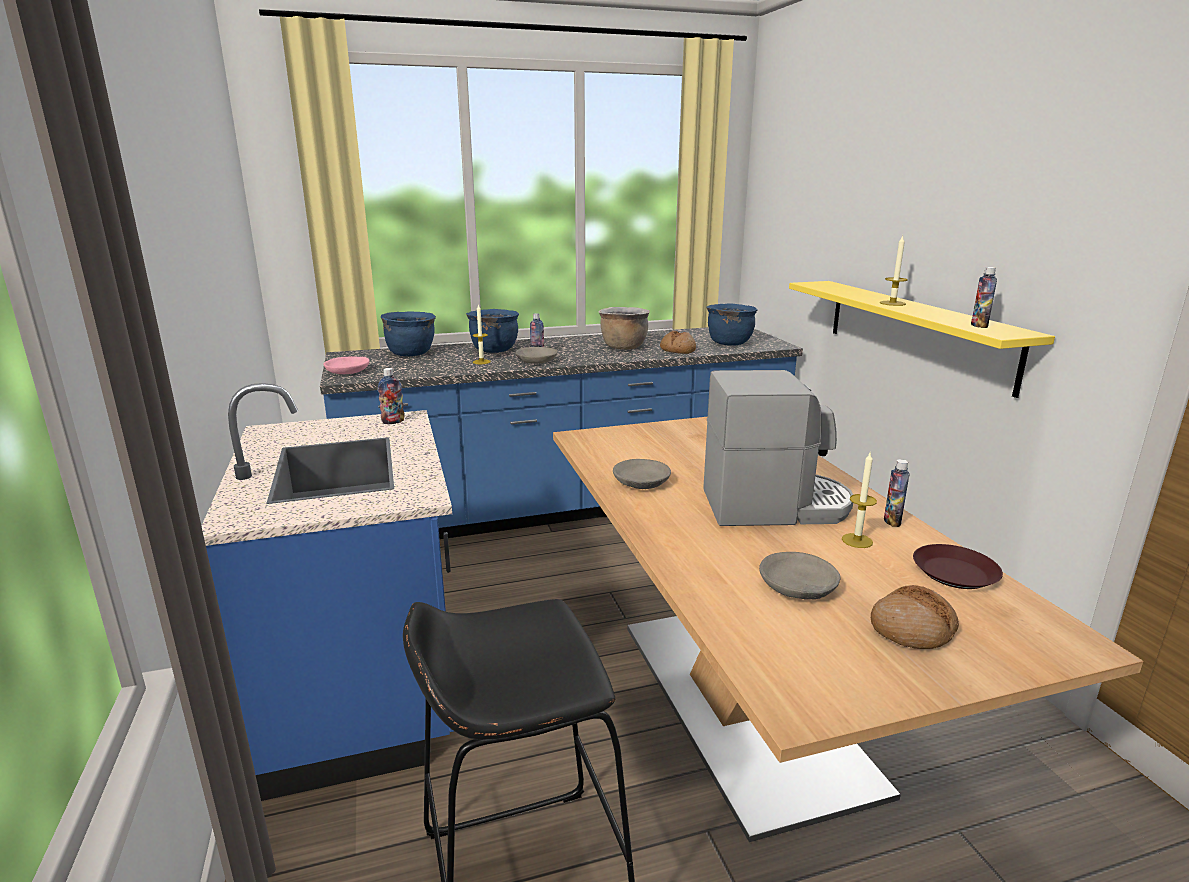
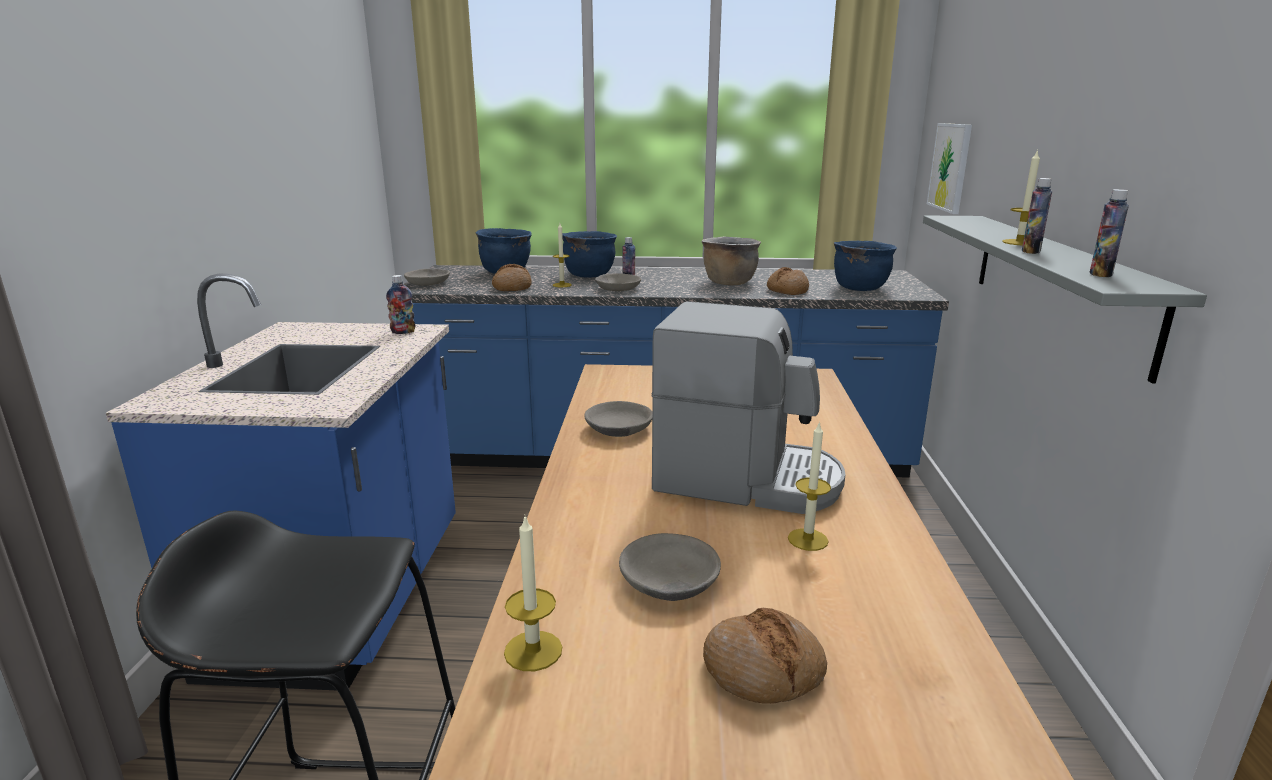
camera: 20 degrees right, 0 degrees up
(348, 371) = (429, 283): pink bowl -> grey bowl
(437, 368) = (512, 287): none -> bread
(758, 653) = (533, 651): none -> candle
(786, 241) = (950, 167): none -> picture
(892, 521) = (882, 524): bottle -> bottle (1031, 251)
(915, 331) = (1056, 283): yellow shelf -> grey shelf
(953, 573) = (901, 608): brown plate -> none

